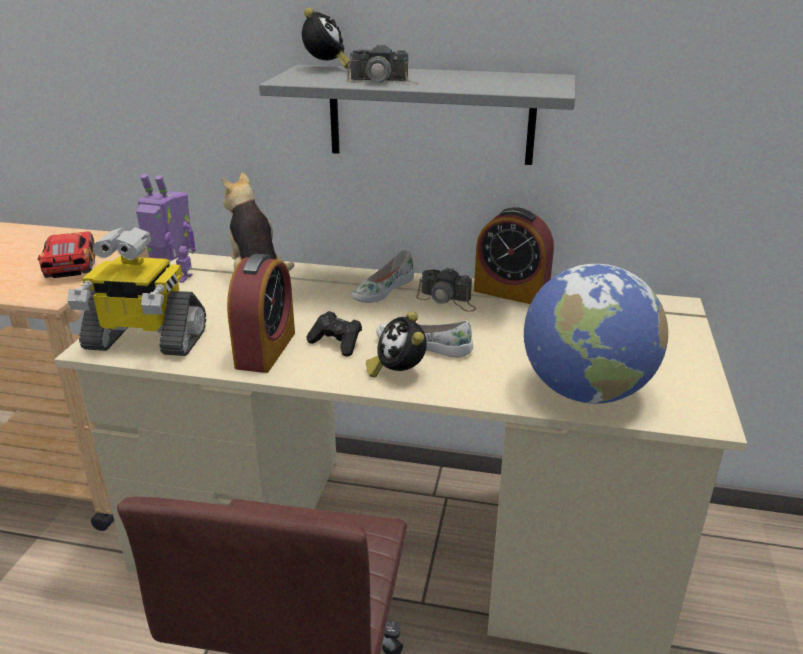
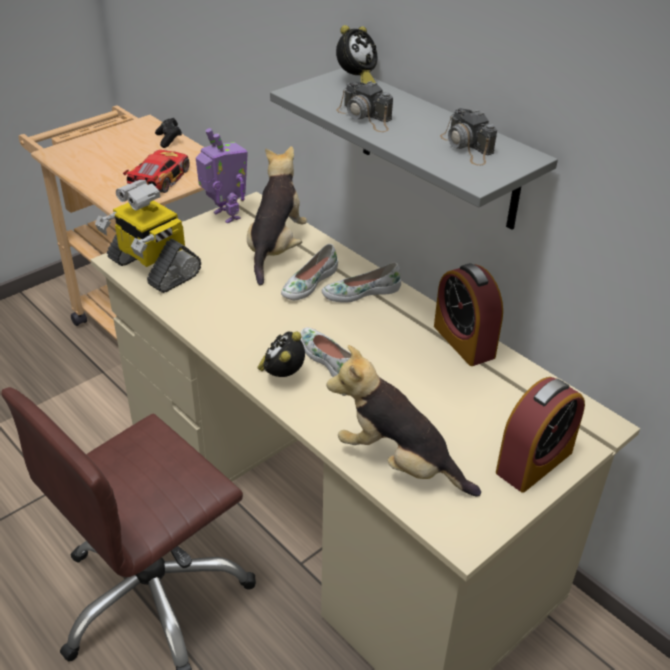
camera: 35 degrees right, 10 degrees up
(266, 349) = (218, 311): alarm clock -> alarm clock (534, 462)
(326, 299) = (308, 283): none -> white shoe
(337, 344) = (270, 329): black game controller -> black game controller (169, 140)
(447, 300) = (400, 325): camera -> camera (467, 147)
(585, 392) = (398, 463): globe -> plush toy

